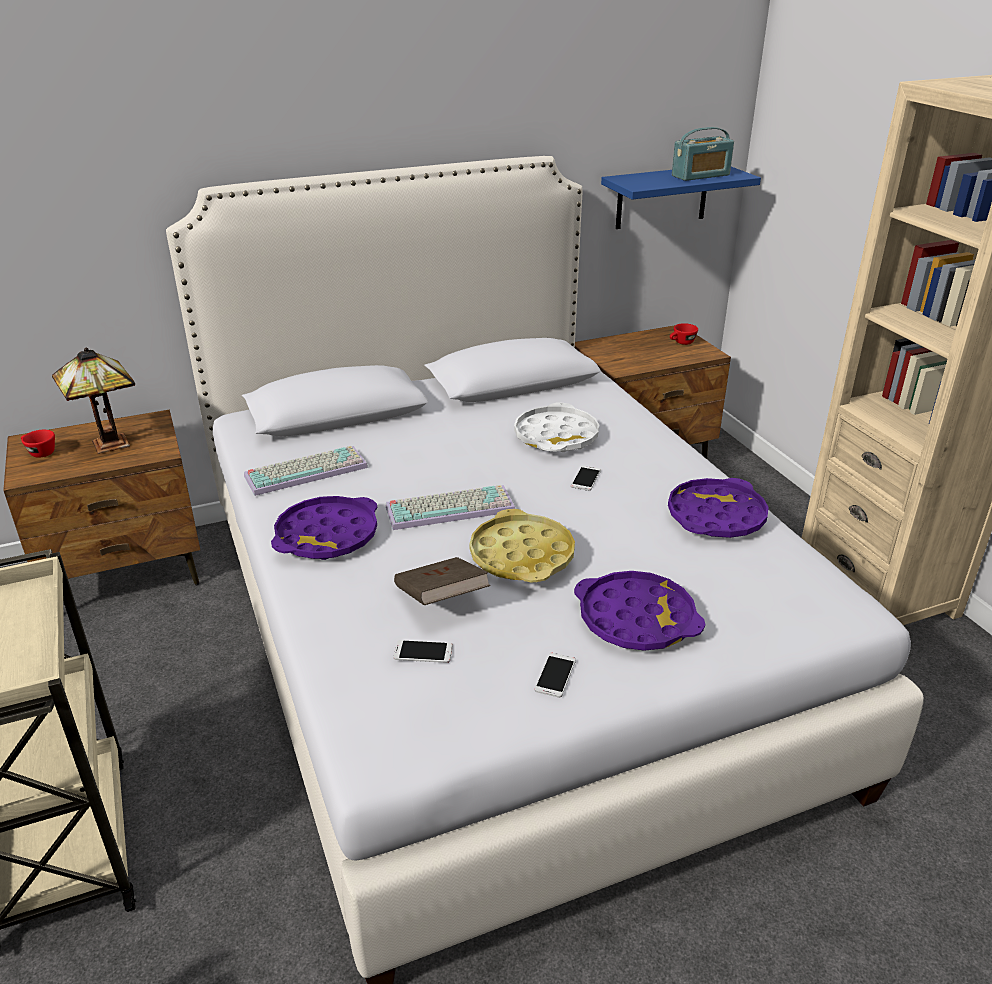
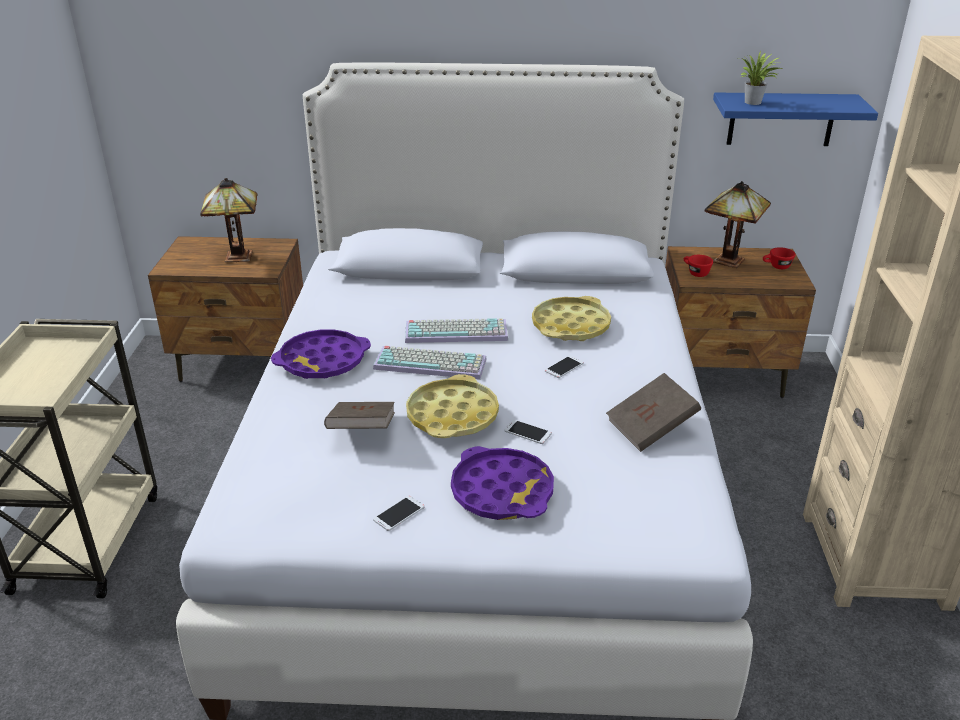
camera: 25 degrees right, 0 degrees up
(39, 452) = (188, 253): red cup -> red cup (695, 272)
(307, 470) = (349, 307): keyboard -> keyboard (457, 331)
(423, 652) = (315, 466): phone -> phone (527, 432)
(556, 436) = (571, 326): white tray -> yellow tray
(635, 344) = (728, 259): none -> table lamp
(649, 181) = (754, 103): none -> potted plant
(700, 175) = (815, 103): radio -> none
(716, 516) = (651, 428): purple tray -> brown book

